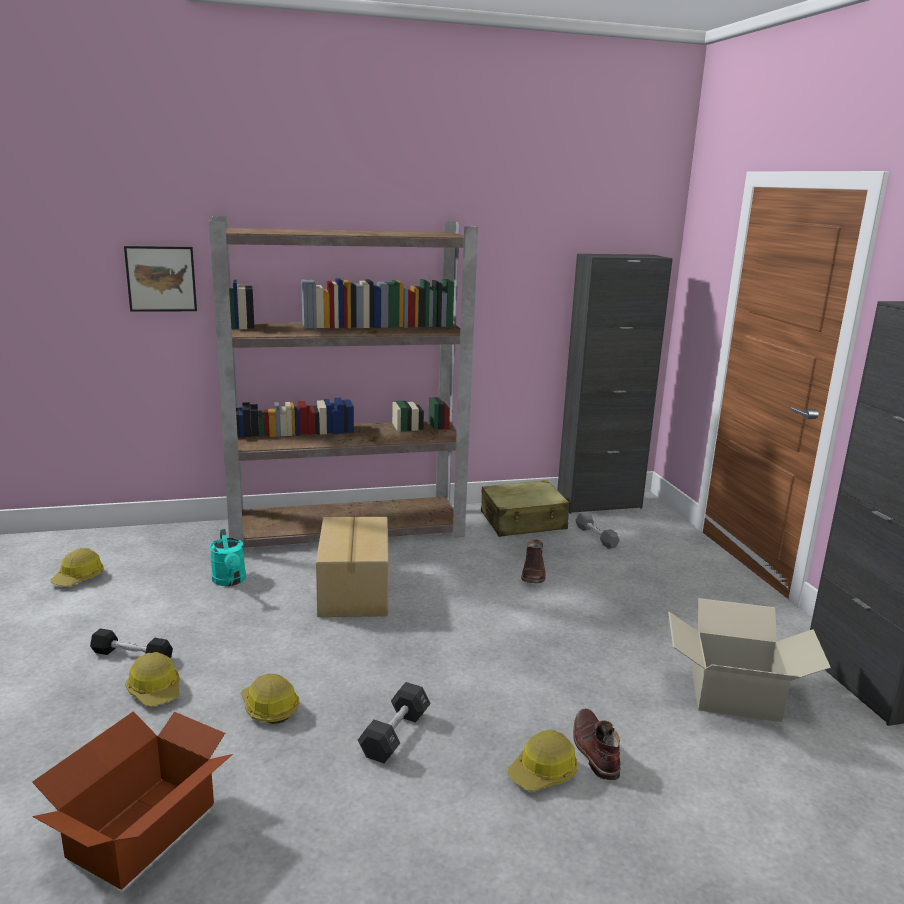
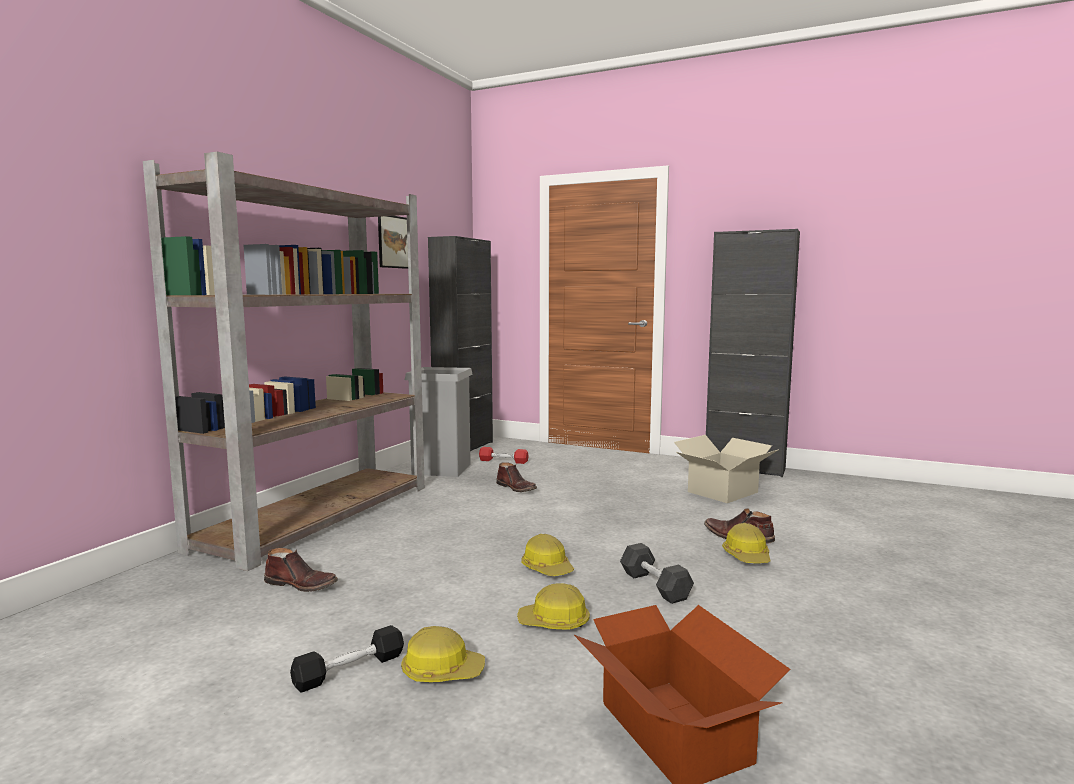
camera: 50 degrees left, 10 degrees down
(79, 578) = (91, 666): hard hat -> hard hat (547, 568)
(161, 279) = (76, 236): picture -> picture (395, 242)
(230, 581) = (302, 584): turquoise watering can -> brown boot
(352, 590) = (427, 542): cardboard box -> none
(523, 521) = (442, 469): beige suitcase -> grey trash can
(596, 537) = (503, 461): grey dumbbell -> red dumbbell

